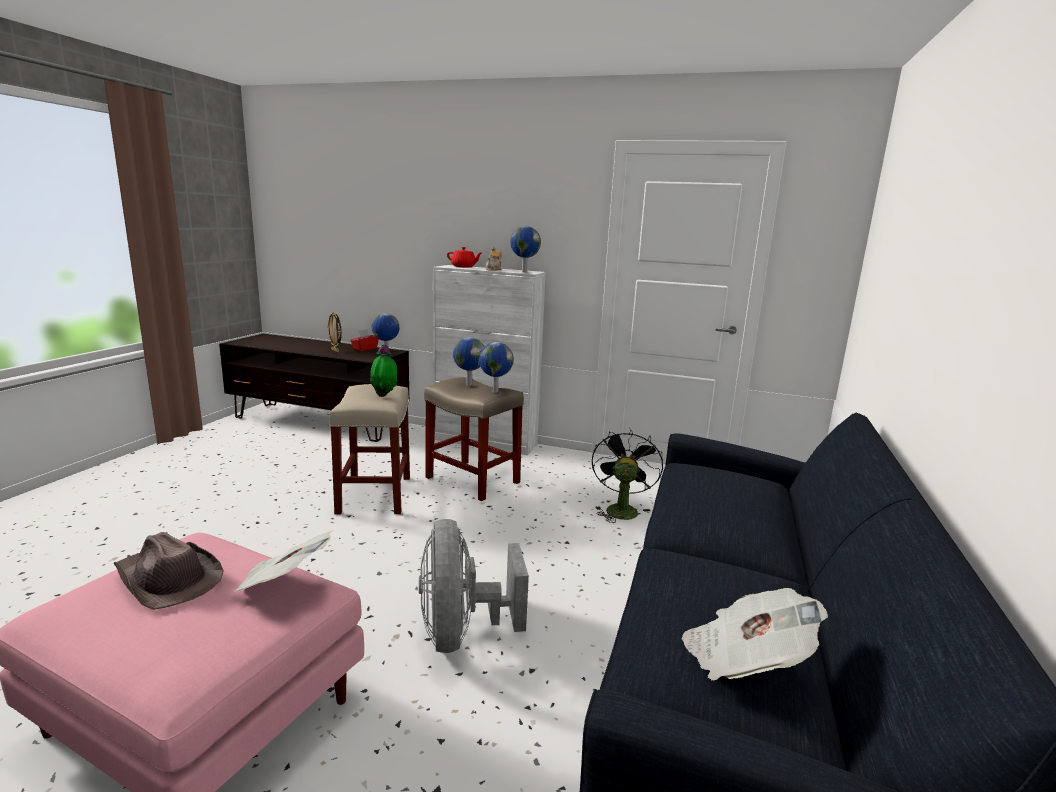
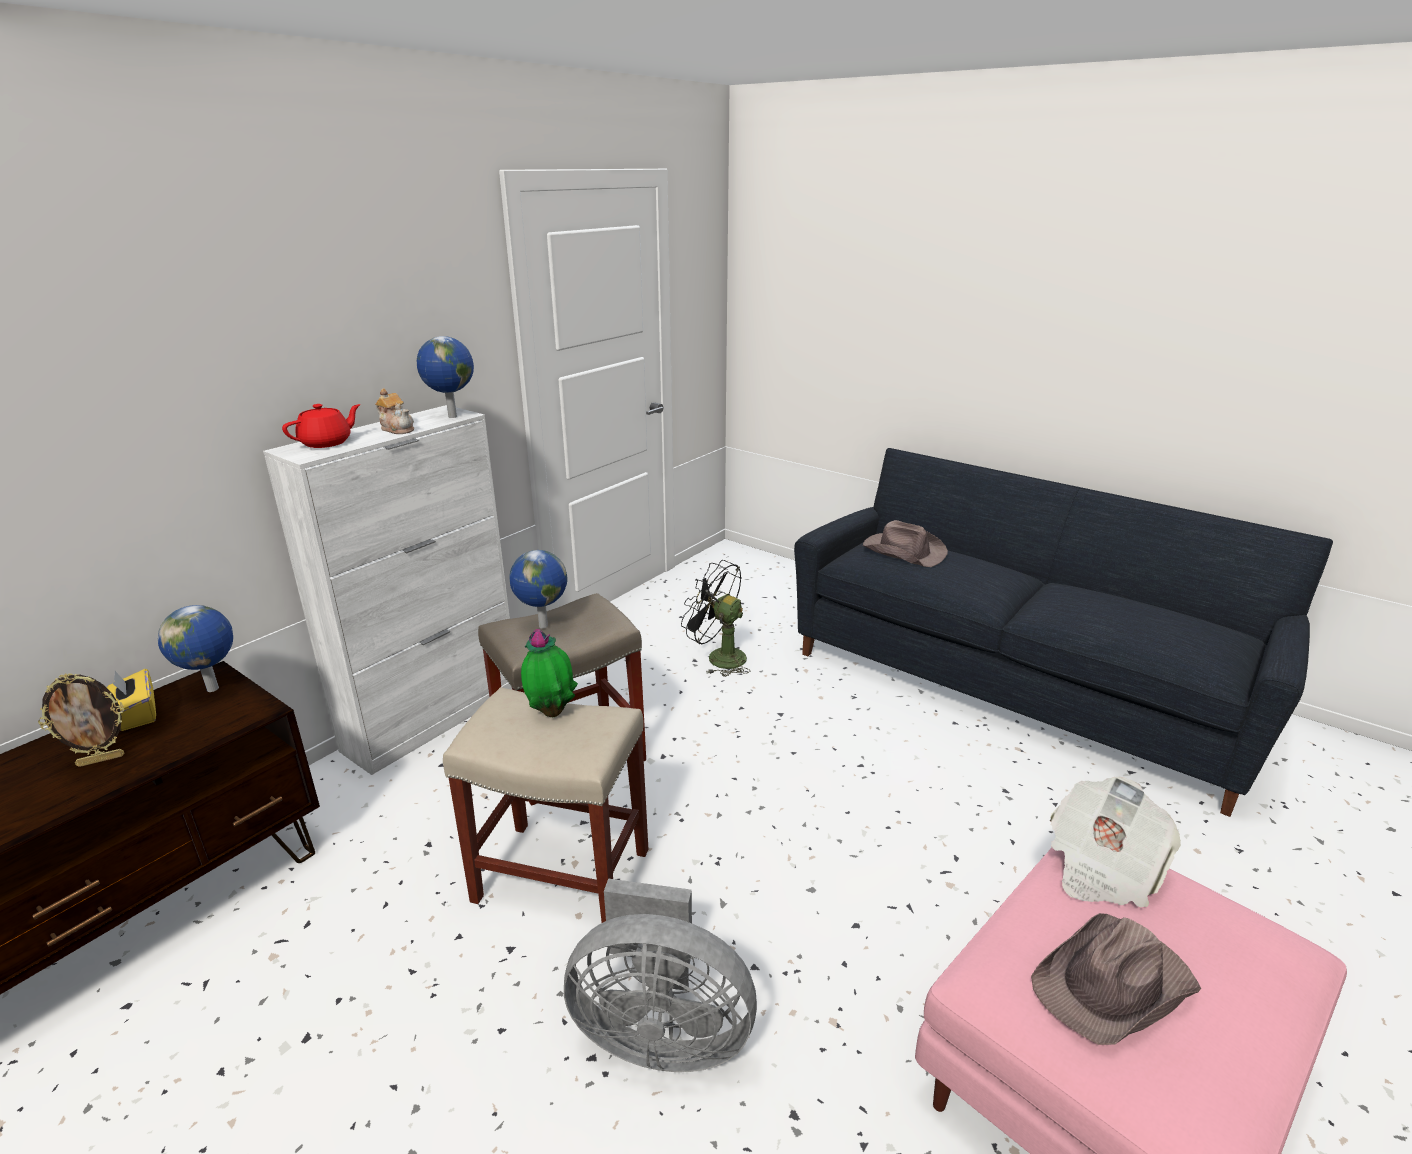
camera: 70 degrees left, 10 degrees up
(364, 349) = (136, 715): red tissue box -> yellow tissue box
(462, 633) = (946, 829): grey fan -> grey fan (660, 1032)
(494, 391) = (602, 609): globe -> none
(724, 480) = (903, 551): none -> brown hat
(745, 659) = (1188, 623): newspaper -> none

